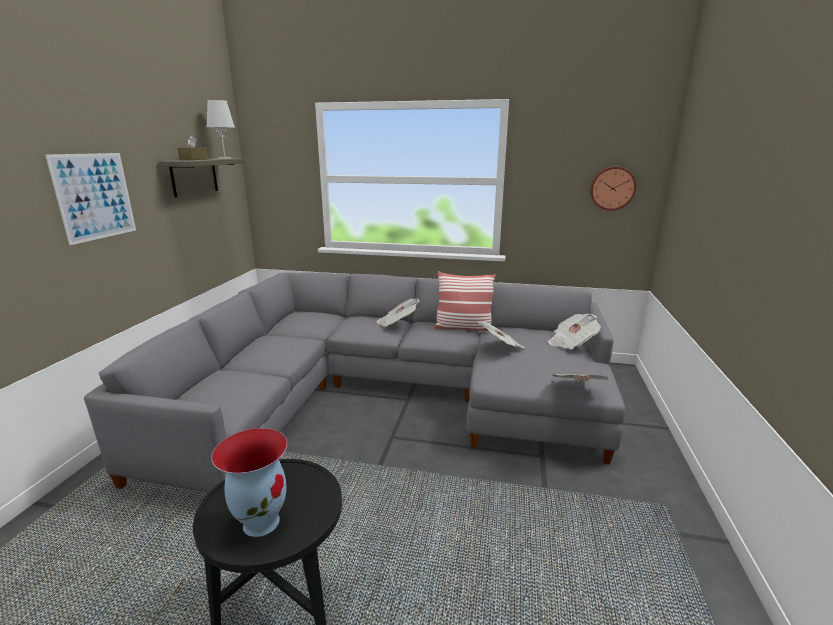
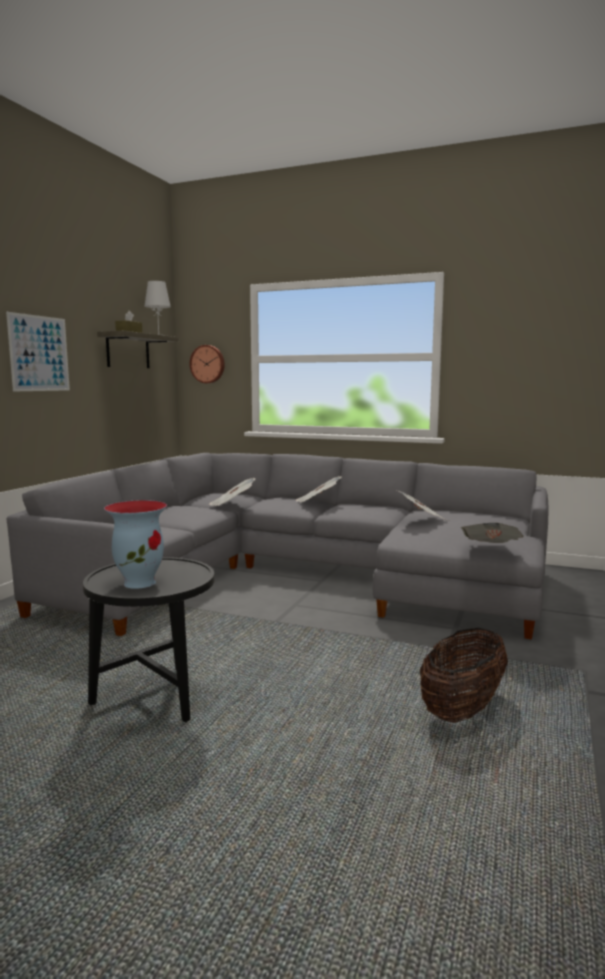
camera: 10 degrees right, 10 degrees down
(463, 327) = (388, 508): pillow -> none
(571, 343) = (505, 520): newspaper -> newspaper (232, 504)
(584, 578) = (462, 709): none -> basket
(612, 188) = (560, 360): wall clock -> wall clock (208, 364)

